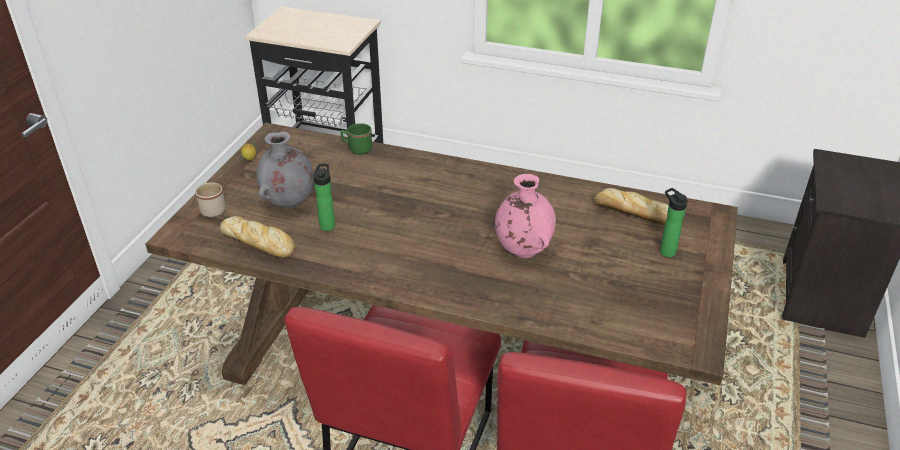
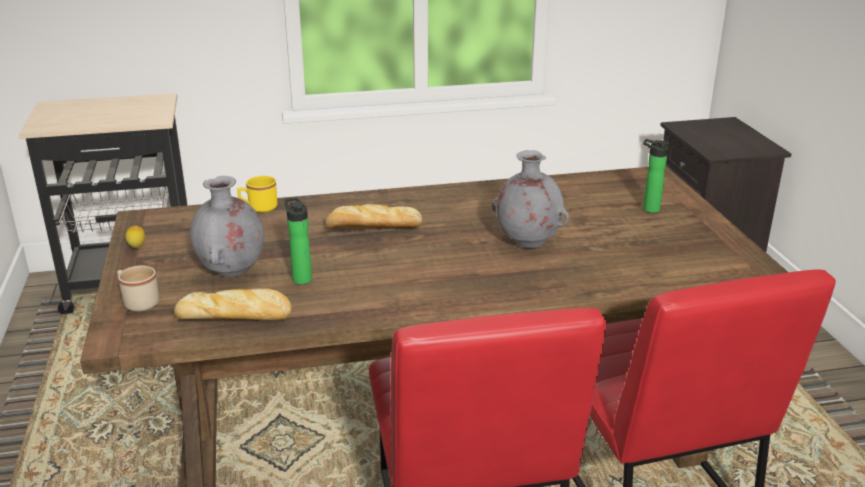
camera: 30 degrees left, 10 degrees down
(357, 149) = (258, 208): green mug -> yellow mug
(522, 251) = (527, 243): pink vase -> grey vase
(632, 213) = (589, 190): bread -> bread (372, 227)

